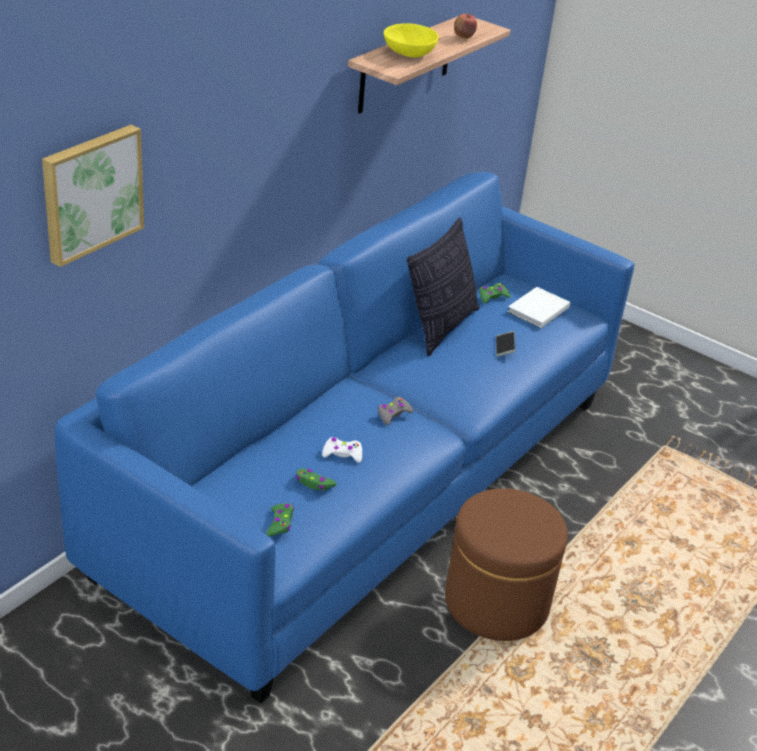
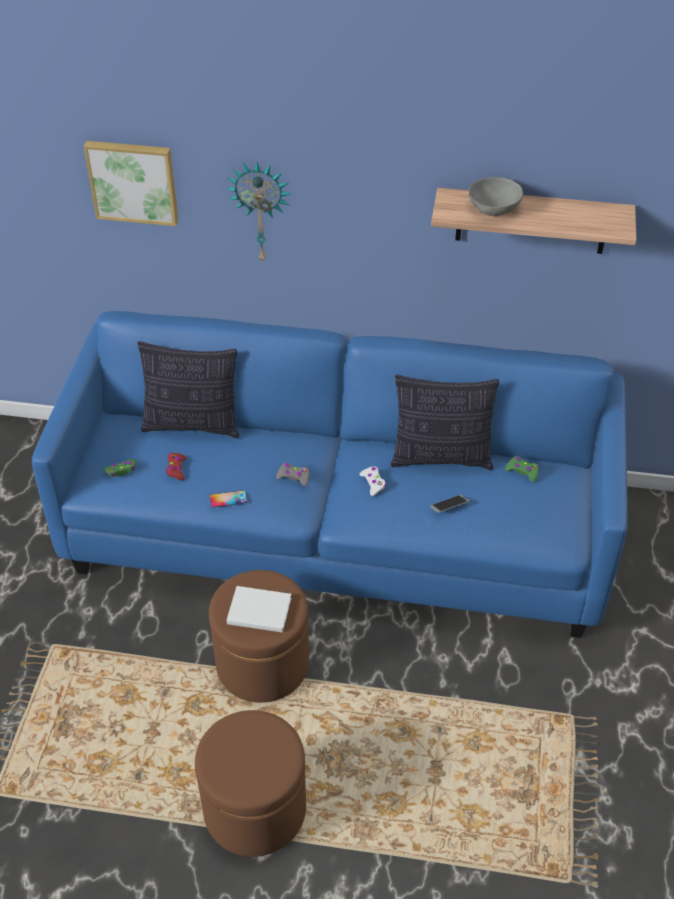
camera: 65 degrees right, 10 degrees up
(212, 165) = (260, 211): none -> wall clock
(253, 449) = (192, 425): none -> pillow
(314, 483) = (176, 469): green game controller -> red game controller
(342, 454) = (220, 469): white game controller -> white game controller (373, 483)
(389, 465) = (228, 499): none -> phone
(408, 53) = (493, 208): yellow bowl -> grey bowl
(464, 37) = (573, 222): apple -> none
(536, 310) = (530, 506): white book -> white book (258, 610)
(665, 678) = (255, 809): none -> brown ottoman

